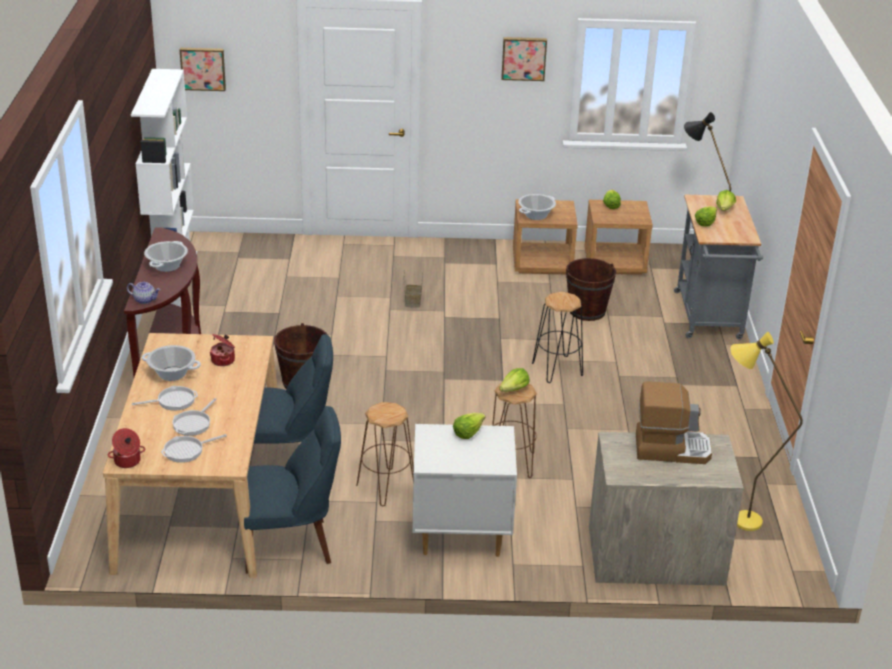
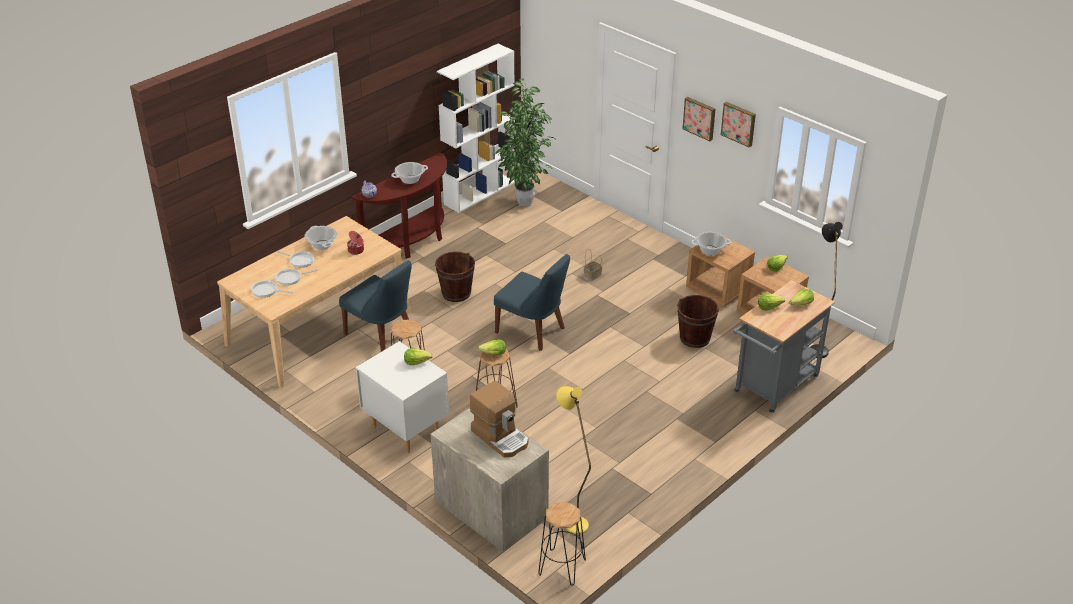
camera: 45 degrees right, 5 degrees up
(127, 461) = (234, 281): cooking pot -> none
(203, 68) = (544, 53): picture -> picture (700, 118)
(236, 265) = (525, 201): none -> potted plant
(290, 545) = (319, 381): blue chair -> blue chair (533, 331)
(557, 369) = (613, 365): black stool -> black stool (562, 567)

